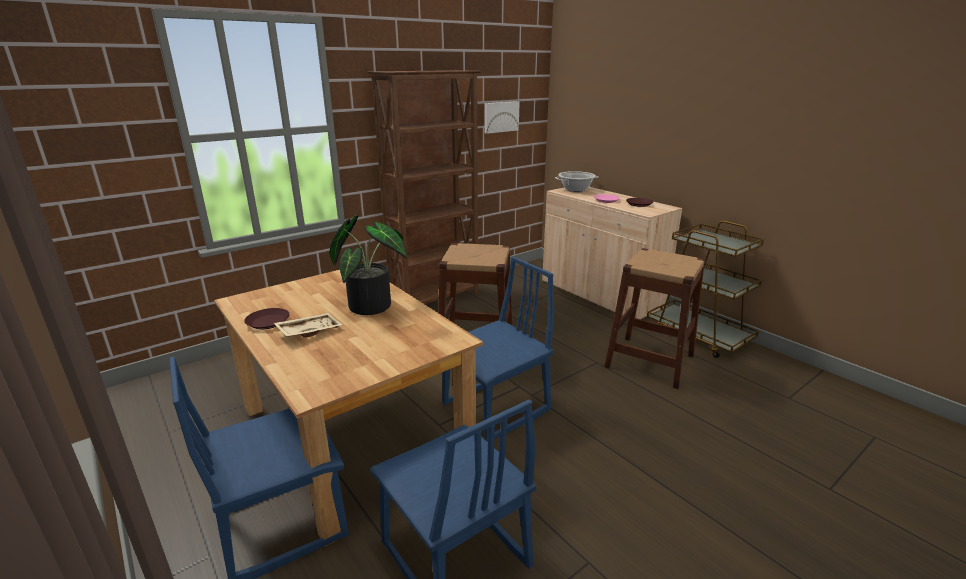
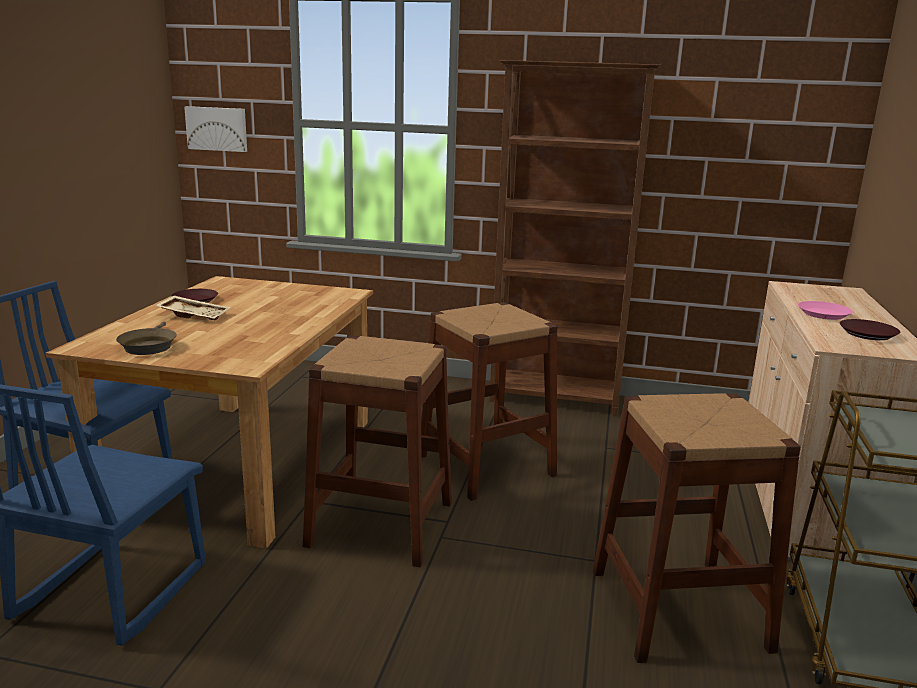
camera: 50 degrees right, 5 degrees down
(356, 365) = (148, 346): none -> brown frying pan
(375, 305) = (282, 319): potted plant -> none
(496, 408) = (381, 523): blue chair -> brown stool
(500, 117) = (744, 147): picture -> picture (217, 129)
(575, 189) = (825, 291): cooking pot -> none

